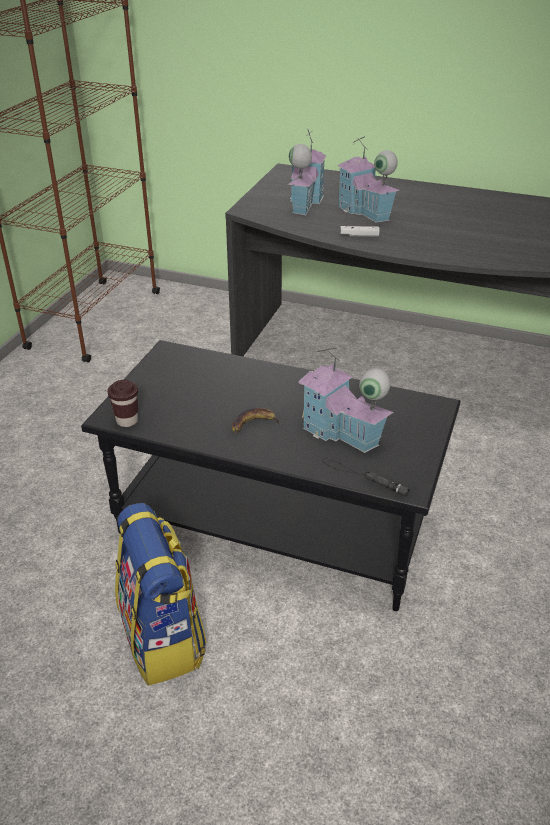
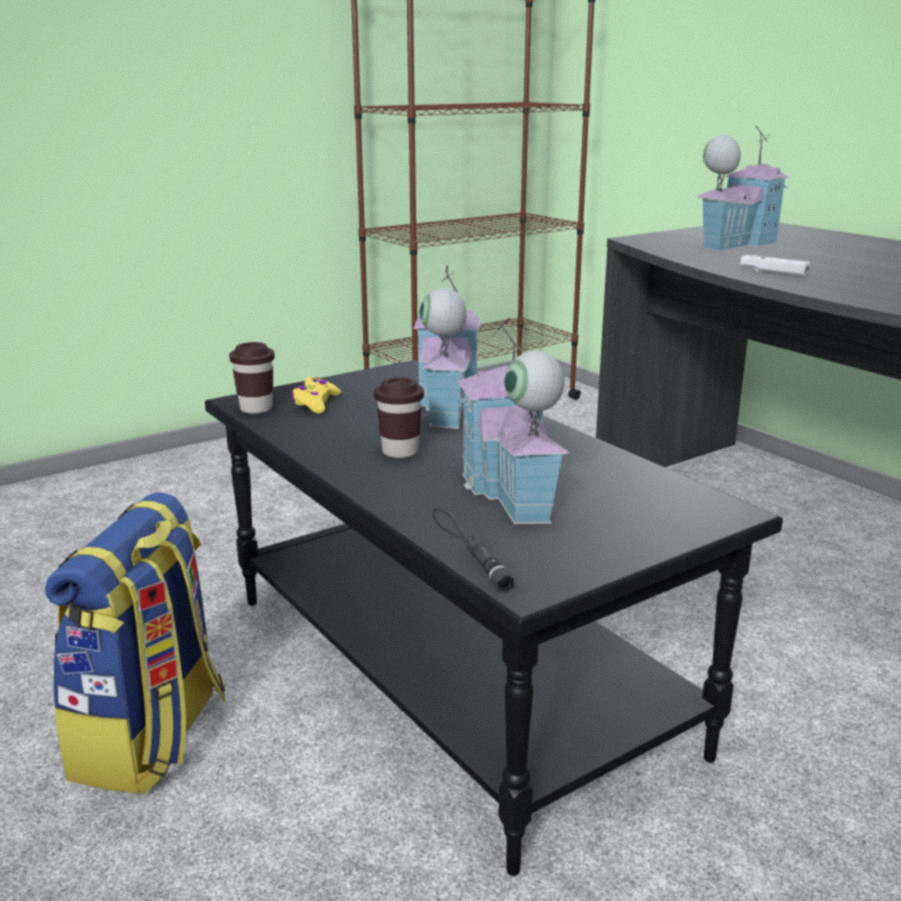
camera: 35 degrees right, 15 degrees down
(155, 402) = (316, 403): none -> yellow game controller
(253, 424) = (400, 452): banana -> brown cup
(364, 211) = (820, 259): toy house -> toy house (445, 408)

